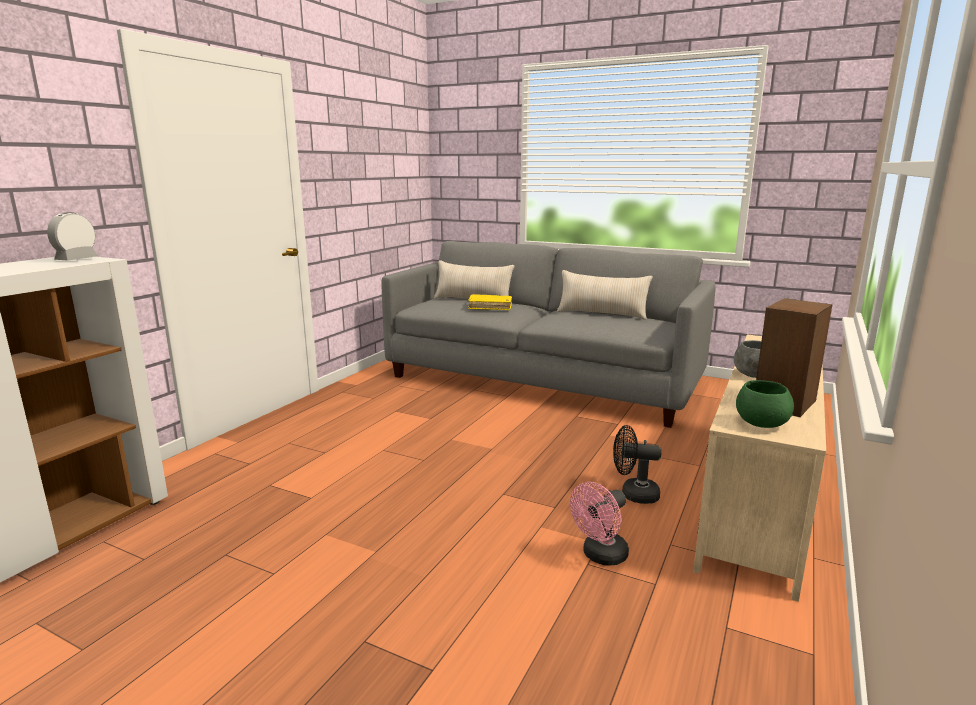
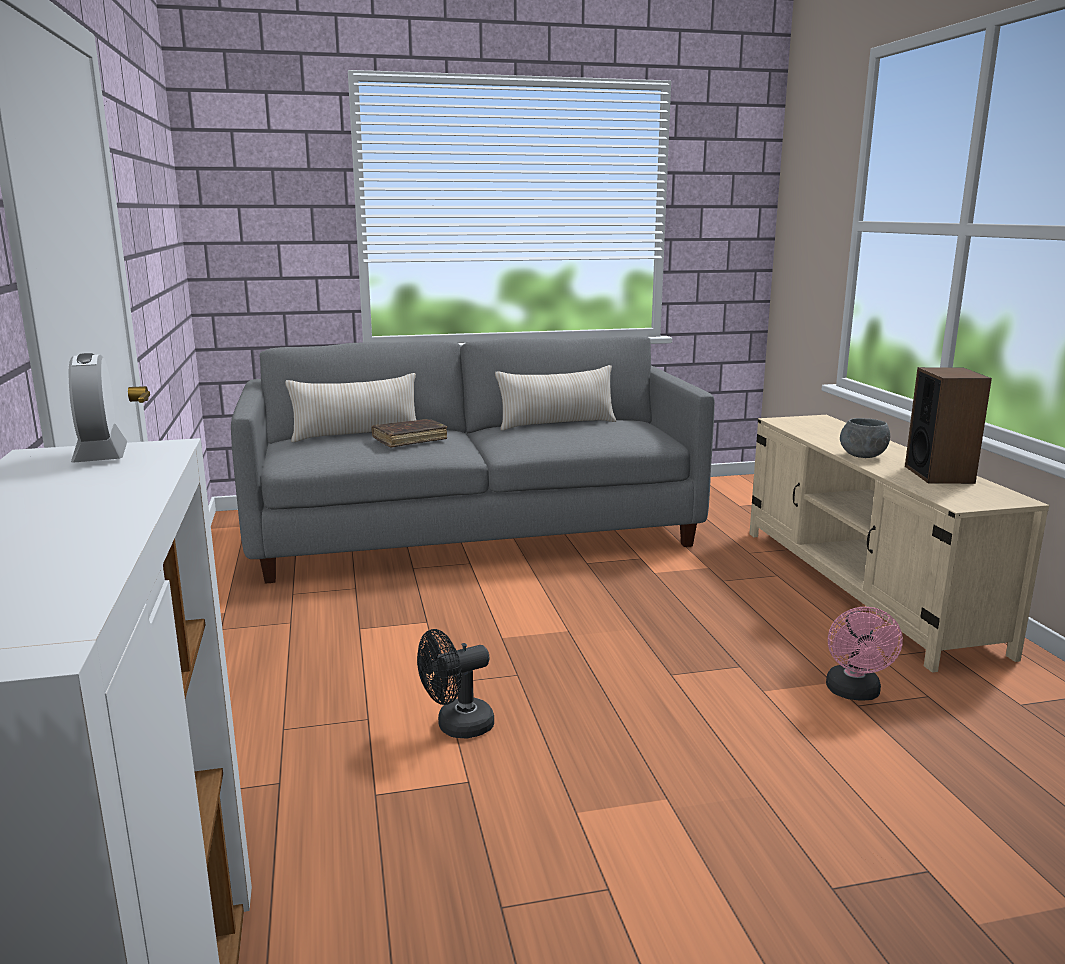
camera: 40 degrees left, 0 degrees up
(490, 307) = (409, 440): yellow book -> brown book
(633, 494) = (777, 624): black fan -> black fan (457, 727)
(761, 424) = (970, 497): green bowl -> none

